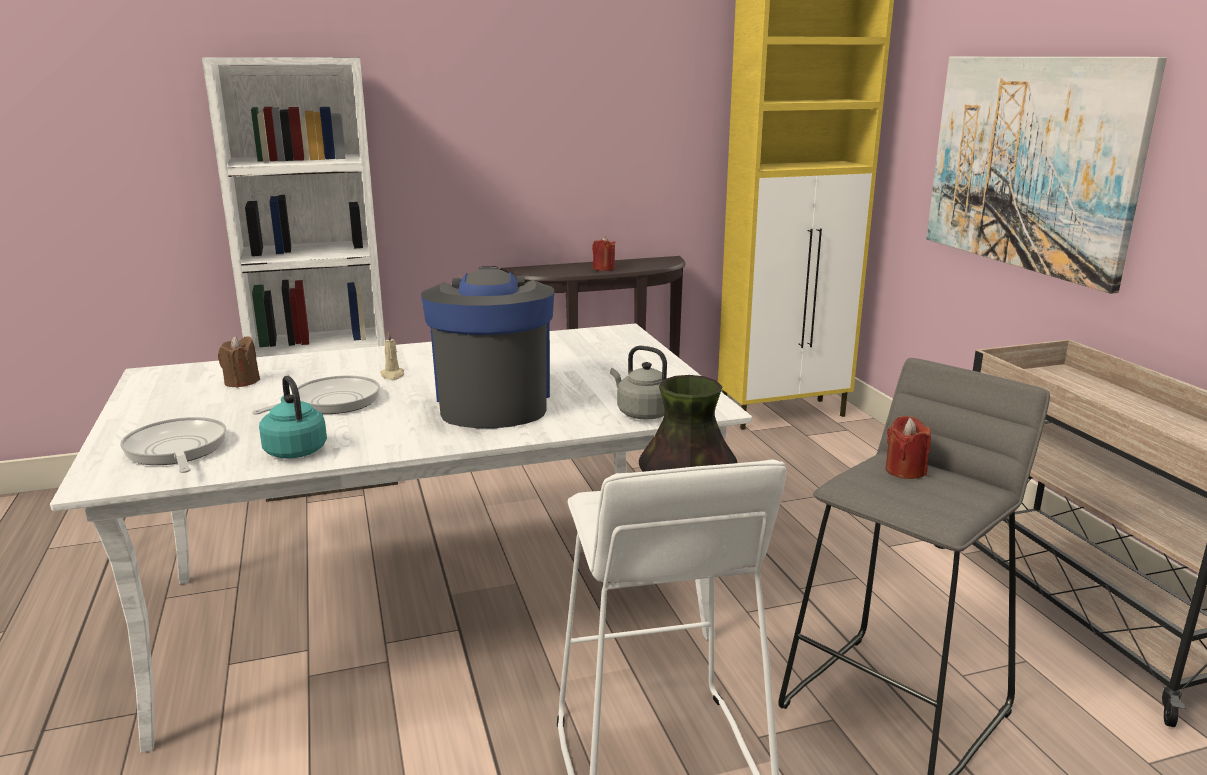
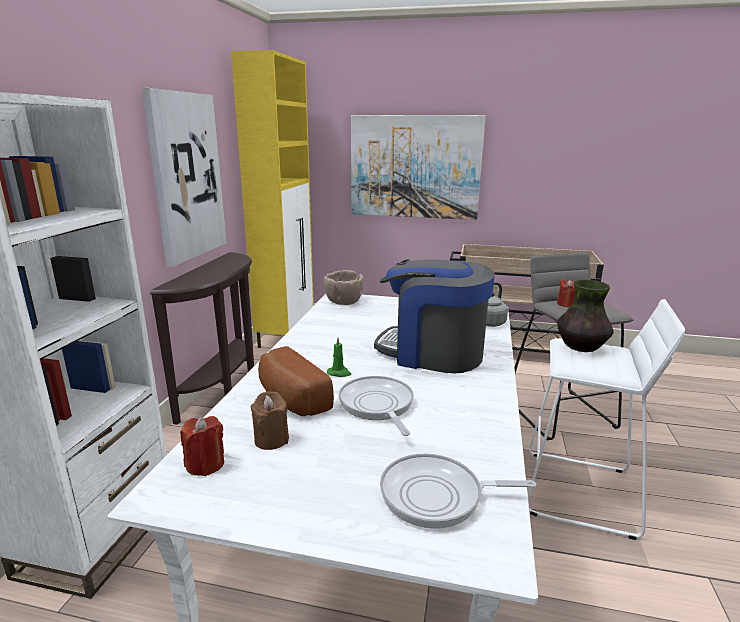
camera: 60 degrees left, 0 degrees up
(295, 450) = (475, 435): turquoise kettle -> none
(318, 371) = (290, 399): none -> bread
(392, 375) = (339, 373): beige candle -> green candle
(603, 143) = (187, 177): none -> picture
(603, 268) = (220, 269): red candle -> red candle (205, 464)
(608, 336) = (343, 302): none -> brown bowl

